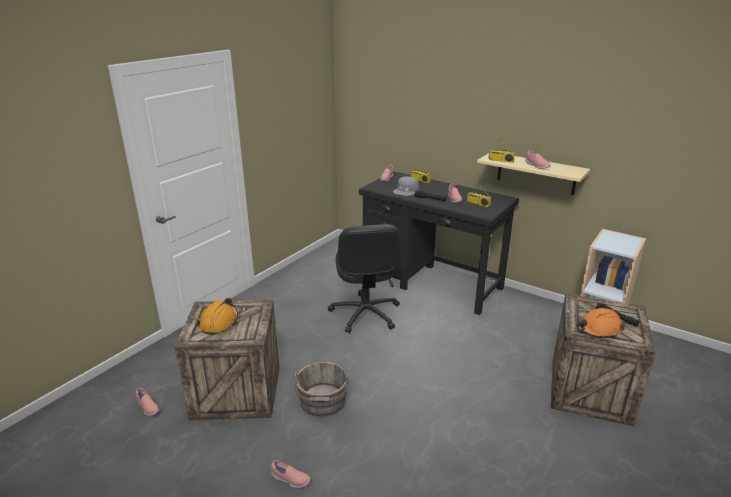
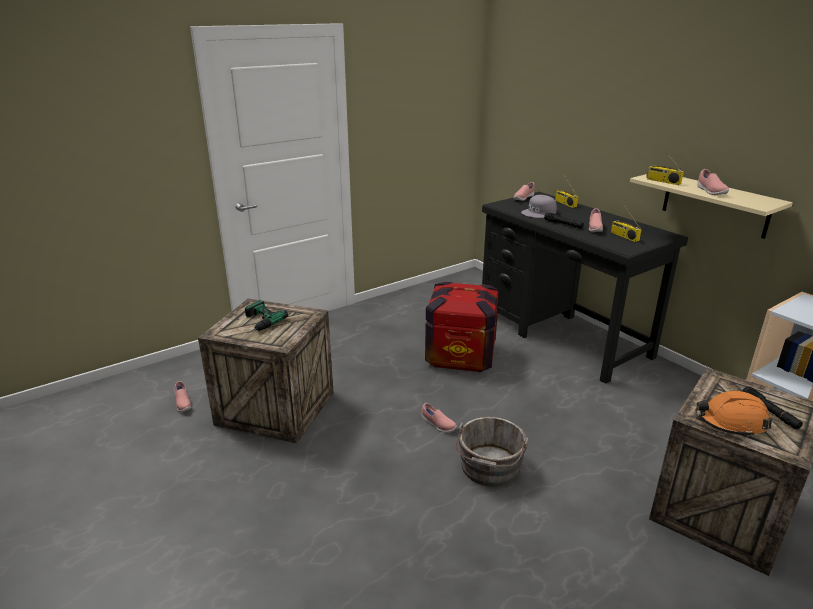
camera: 20 degrees right, 0 degrees up
(219, 322) = (257, 322): orange hard hat -> power drill
(290, 480) = (279, 514): pink shoe -> pink shoe (438, 425)
(322, 402) = (360, 441): grey bucket -> grey bucket (489, 469)
(365, 314) = (460, 355): black office chair -> crate

